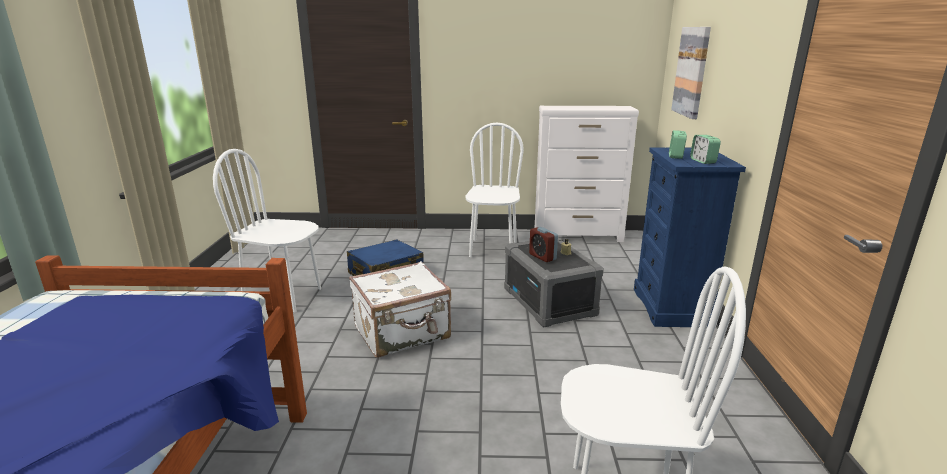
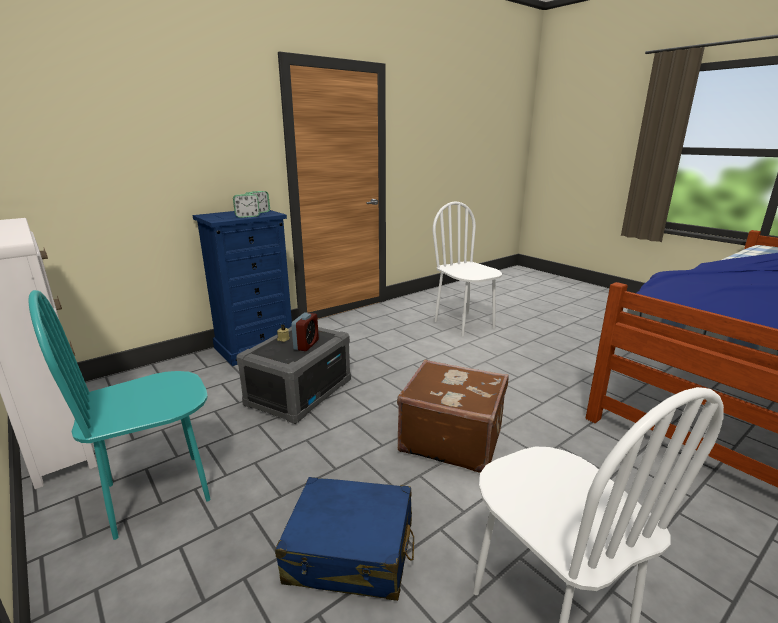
camera: 130 degrees left, 0 degrees up
(403, 333) = (451, 438): white suitcase -> brown suitcase
(492, 249) = (158, 493): white chair -> turquoise chair
(692, 72) = (81, 151): picture -> none

